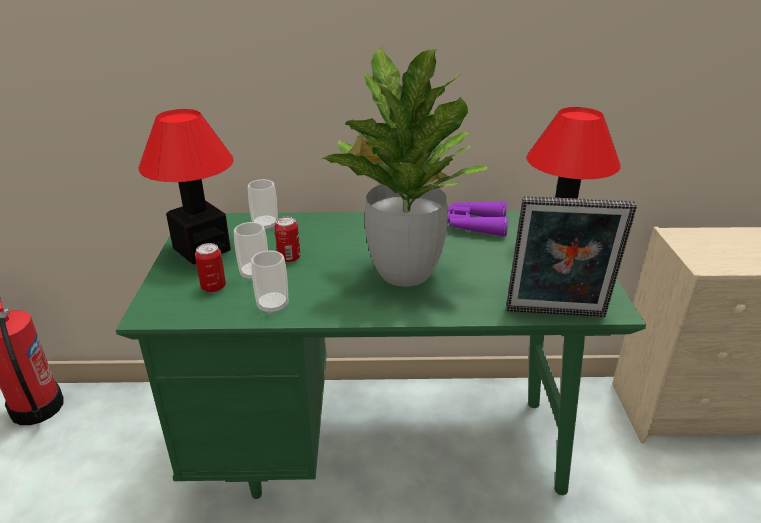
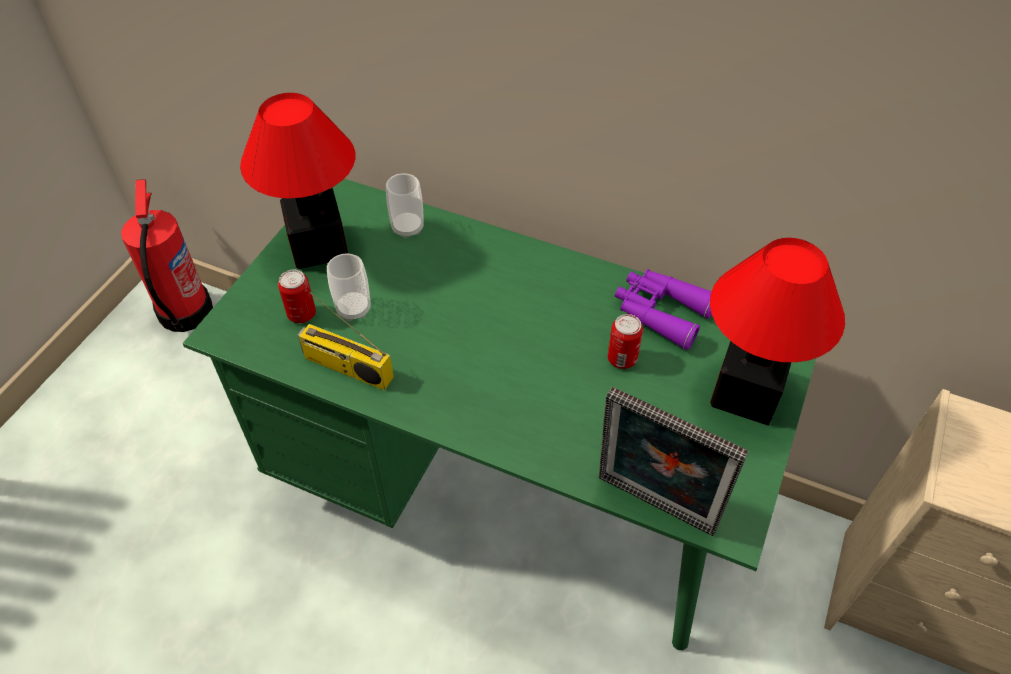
camera: 25 degrees right, 20 degrees up
(273, 306) = (346, 368): cup -> radio
(289, 258) = (404, 294): can -> can (622, 359)
(403, 273) = (519, 368): potted plant -> none

